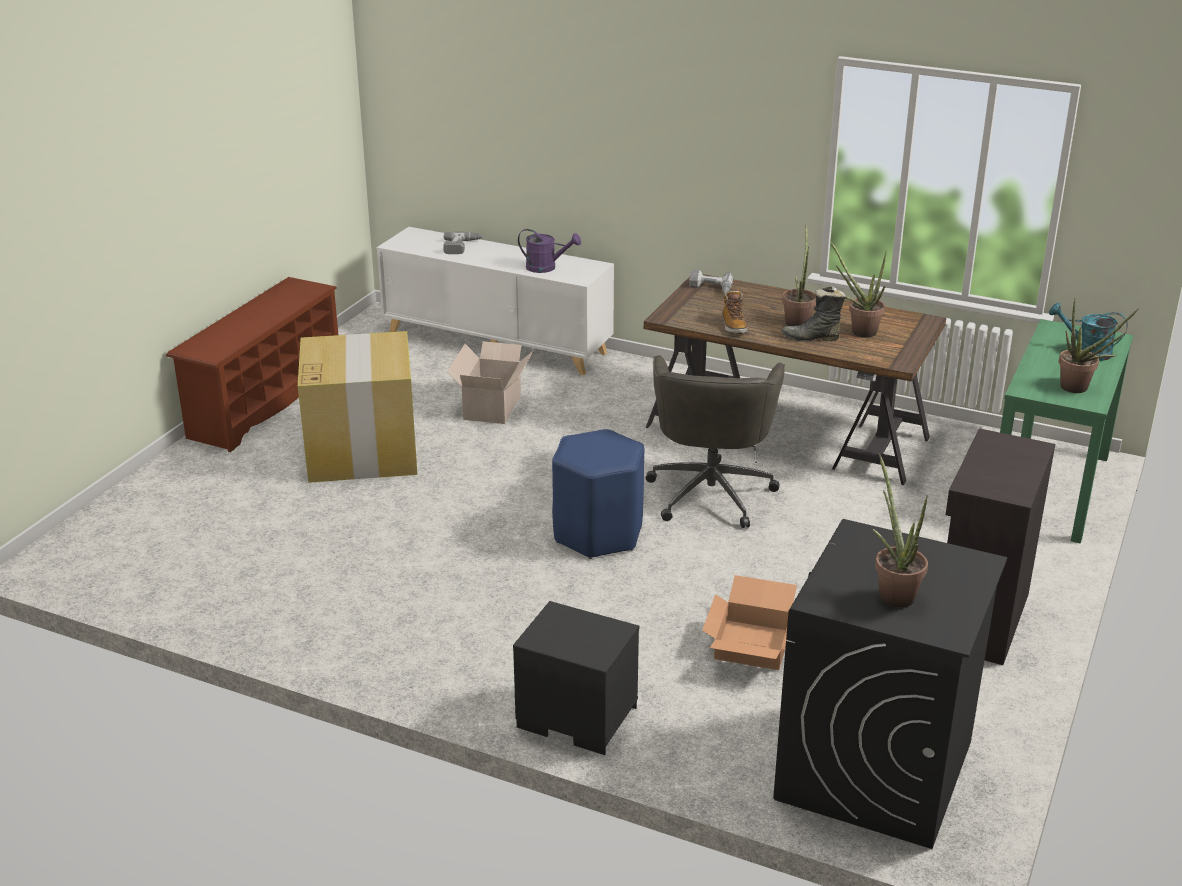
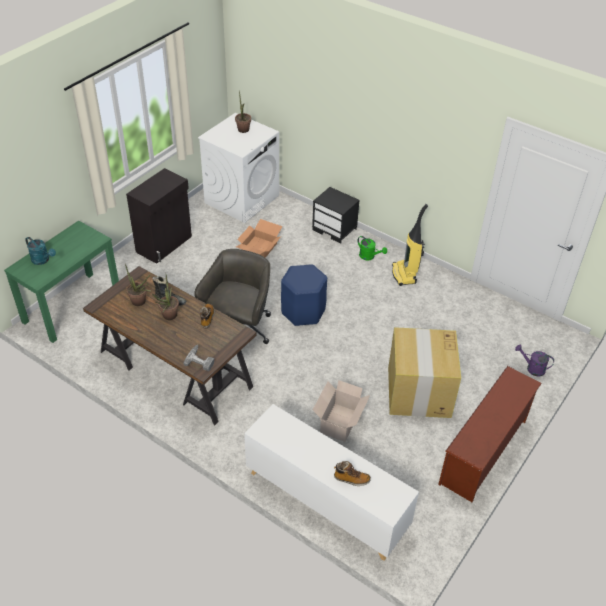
camera: 170 degrees left, 15 degrees up
(382, 631) = (405, 274): none -> vacuum cleaner
(462, 247) = (351, 479): power drill -> boot
(472, 660) = (369, 256): none -> green watering can
(546, 268) = (294, 434): purple watering can -> purple watering can (532, 368)
(874, 771) = (242, 199): black washing machine -> white washing machine
(1080, 389) = (73, 236): potted plant -> none

